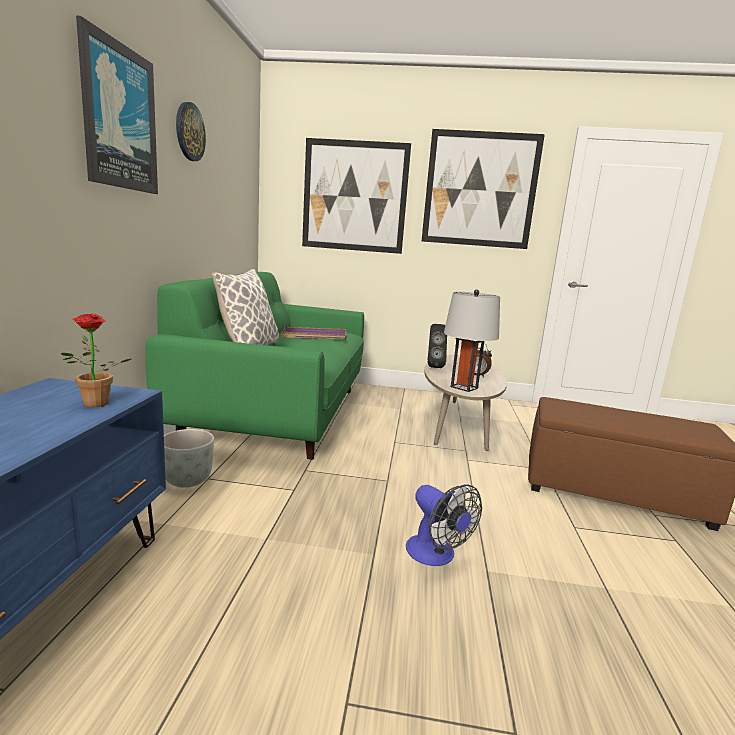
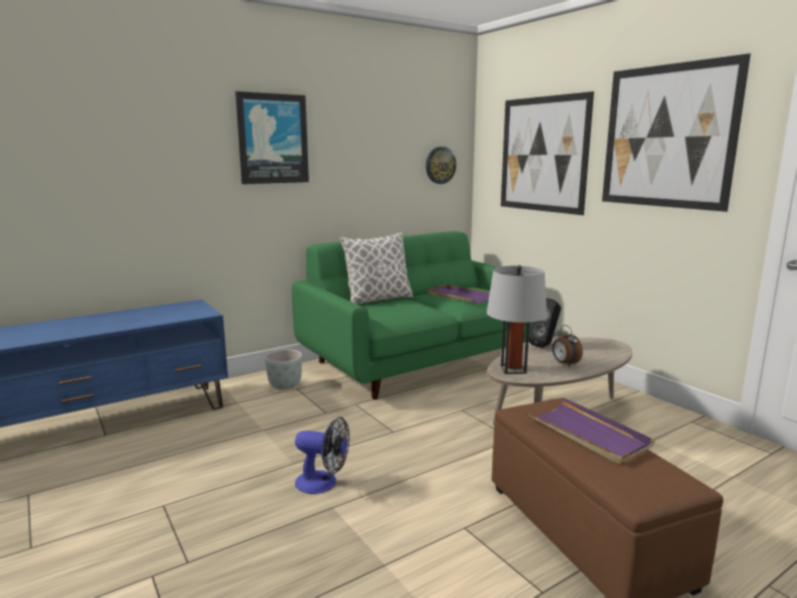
camera: 50 degrees right, 0 degrees up
(94, 405) = (181, 316): potted plant -> none
(189, 132) = (354, 129): wall clock -> wall clock (440, 165)
(436, 555) = (323, 483): fan -> fan turned 90 degrees counterclockwise
(618, 413) = (588, 434): none -> purple tray

